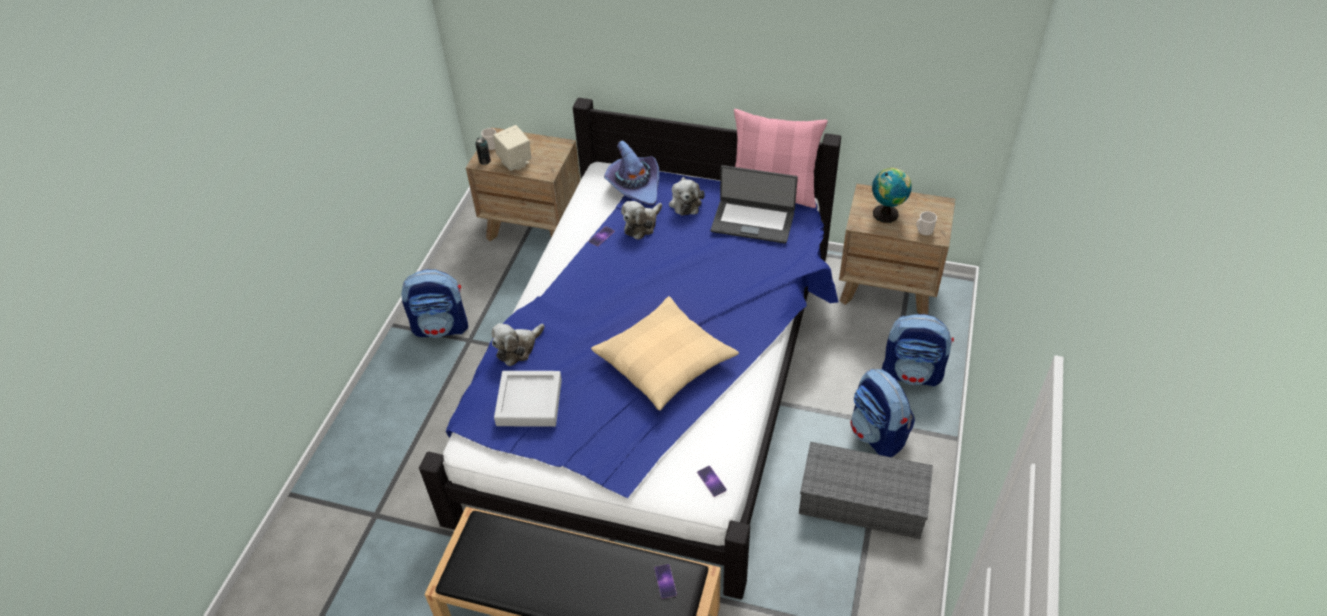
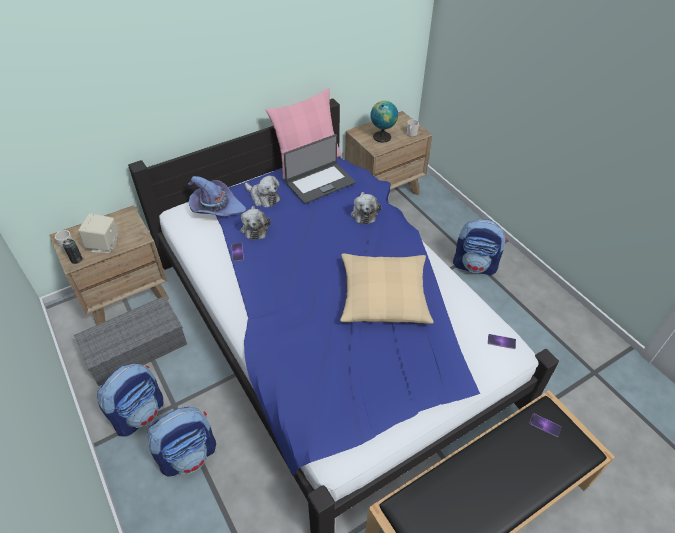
camera: 50 degrees left, 0 degrees up
(518, 348) = (281, 364): plush toy -> plush toy (364, 213)
(529, 402) = (342, 391): grey tray -> none
(860, 501) = (512, 305): grey storage box -> grey storage box (135, 350)
(912, 373) = (449, 224): backpack -> backpack (189, 455)

